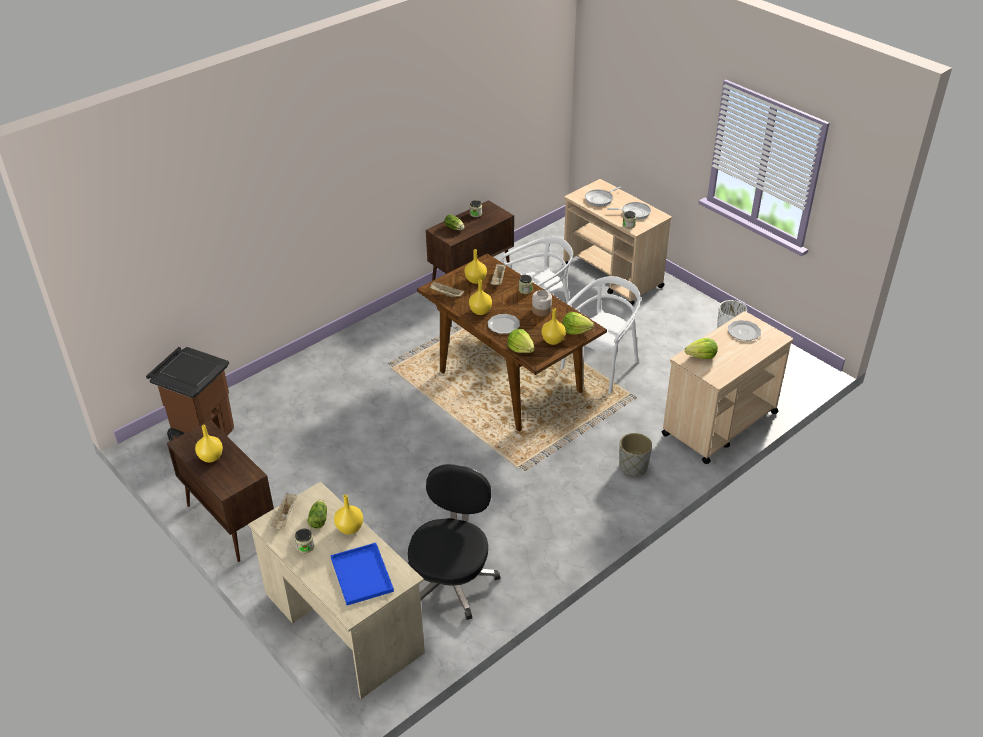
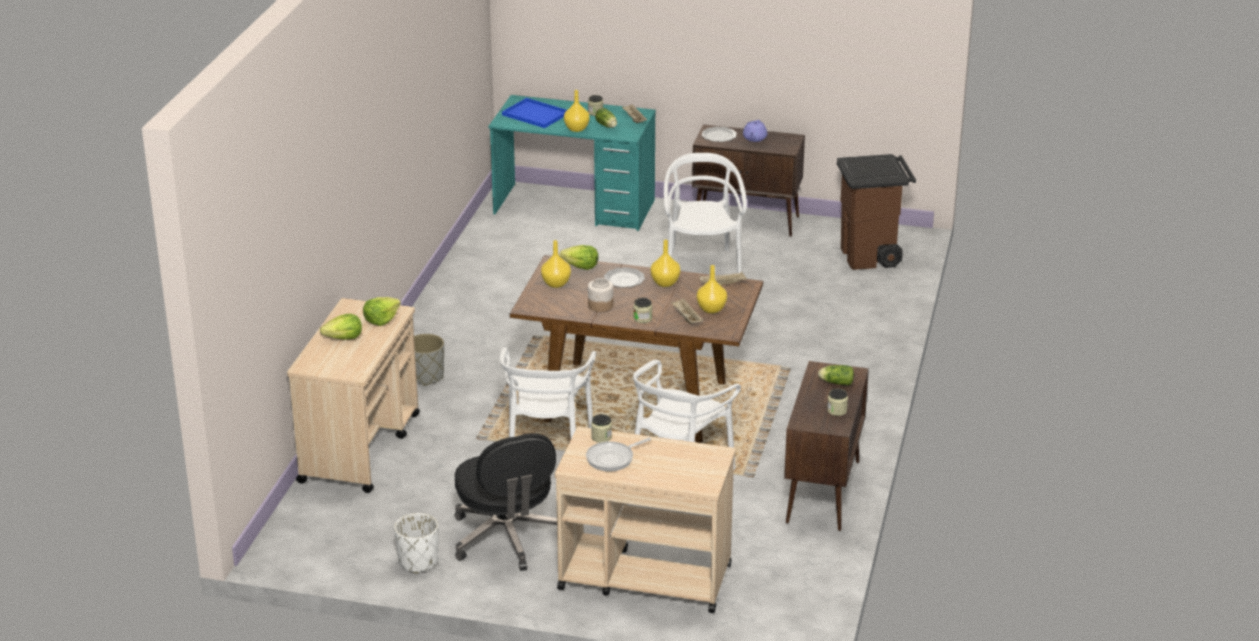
camera: 145 degrees right, 10 degrees down
(210, 457) = (754, 138): yellow vase -> purple teapot
(331, 484) = (701, 268): none -> white chair
(343, 622) = (574, 207): beige desk -> turquoise desk
(451, 580) = (517, 252): black office chair -> black office chair (506, 538)
(576, 330) = (542, 301): lettuce -> lettuce (344, 338)
(600, 199) = (680, 462): frying pan -> none
(744, 332) = (349, 359): plate -> plate (718, 136)

